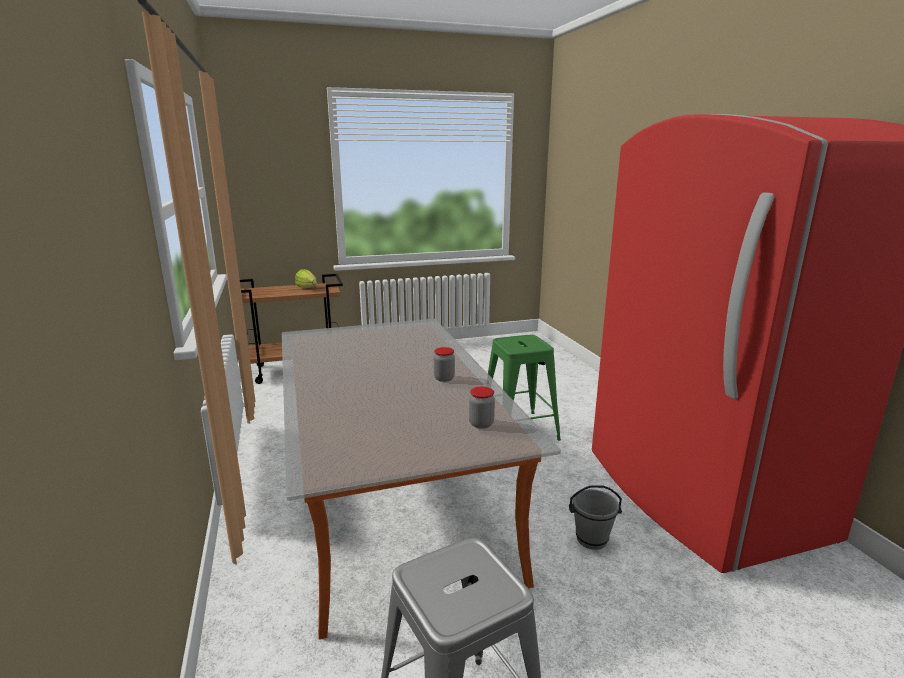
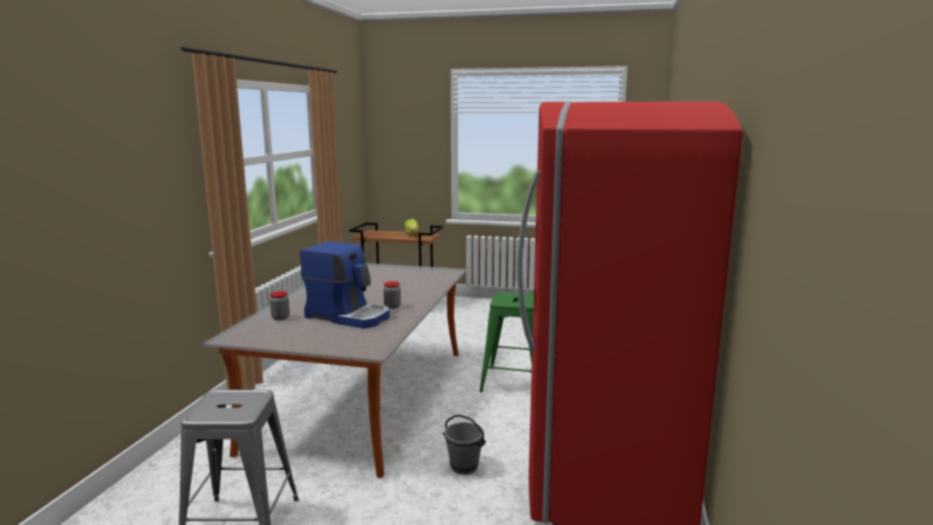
camera: 30 degrees right, 5 degrees down
(418, 402) = (349, 316): none -> coffee machine
(481, 424) = (363, 335): jar -> jar (280, 318)

